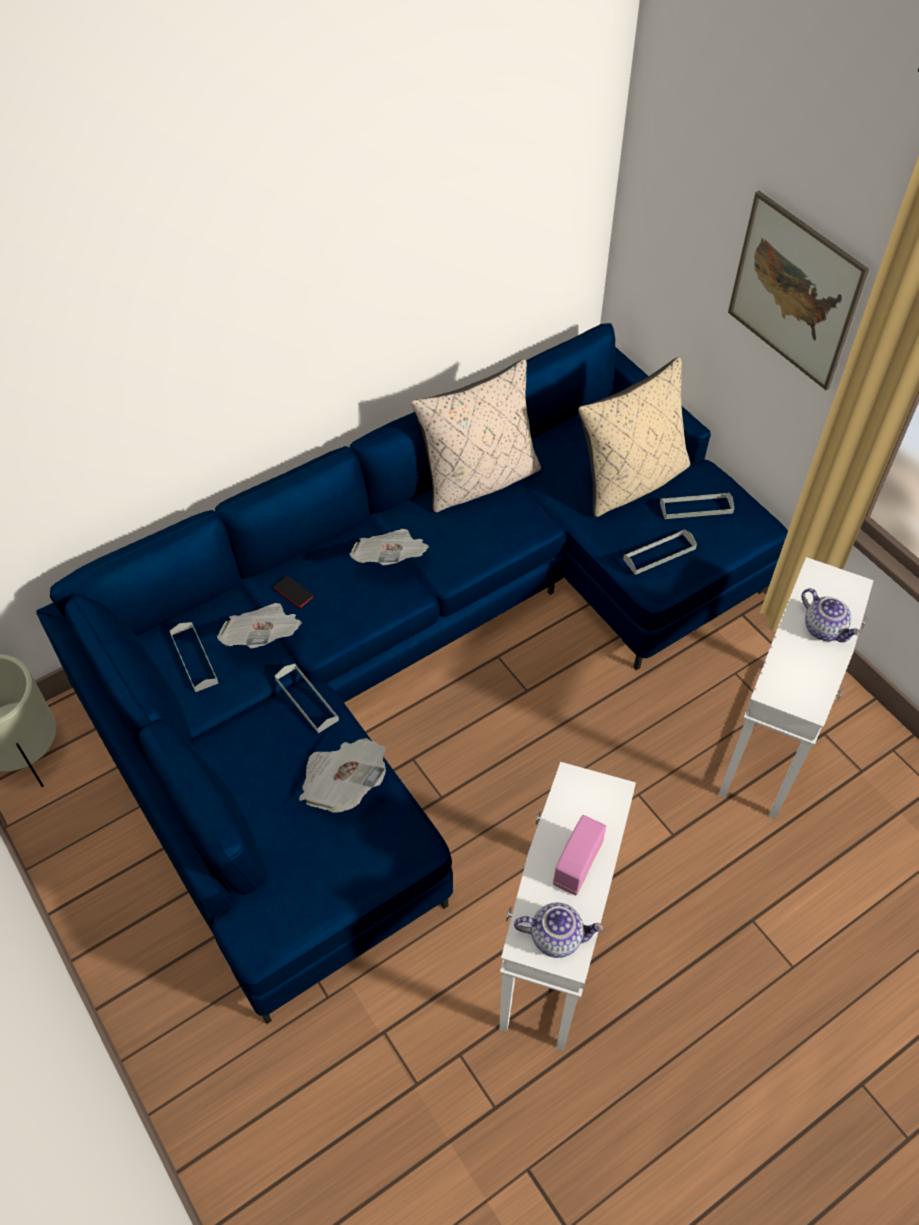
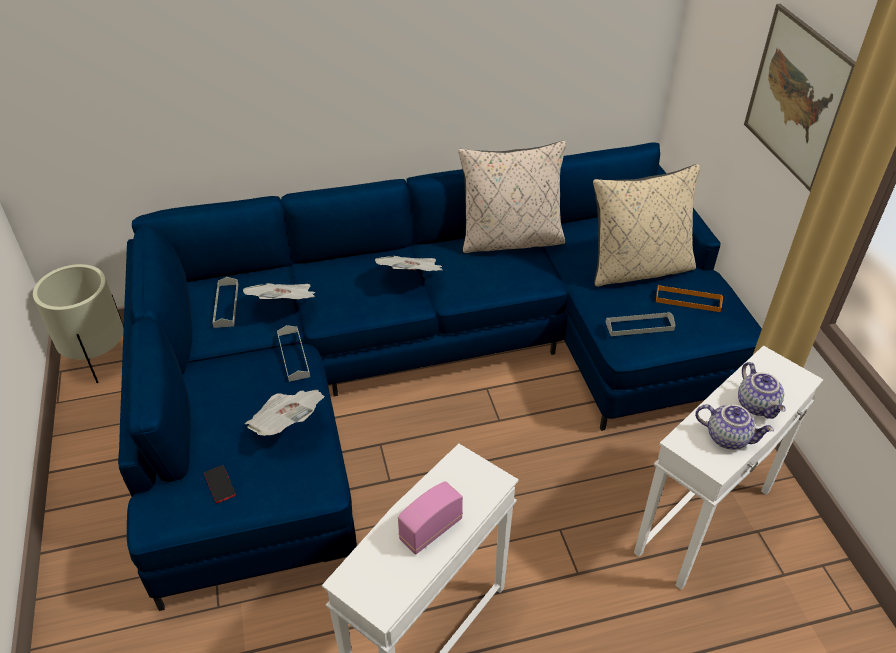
camera: 20 degrees right, 10 degrees down
(293, 592) = (325, 280): phone -> phone (220, 484)
(556, 936) = (380, 583): teapot -> teapot (728, 437)
(696, 508) = (688, 300): grey tray -> orange tray

